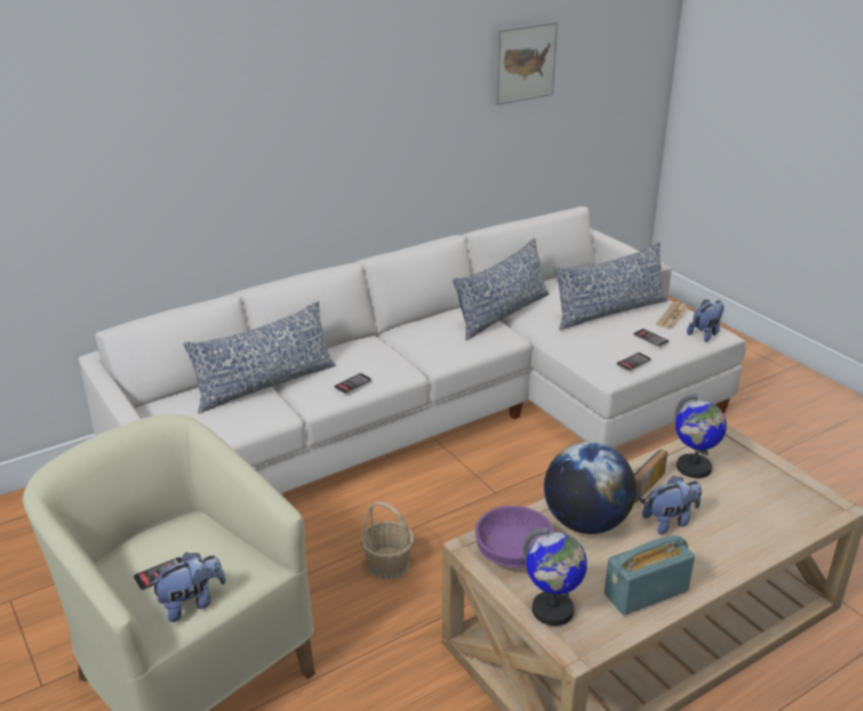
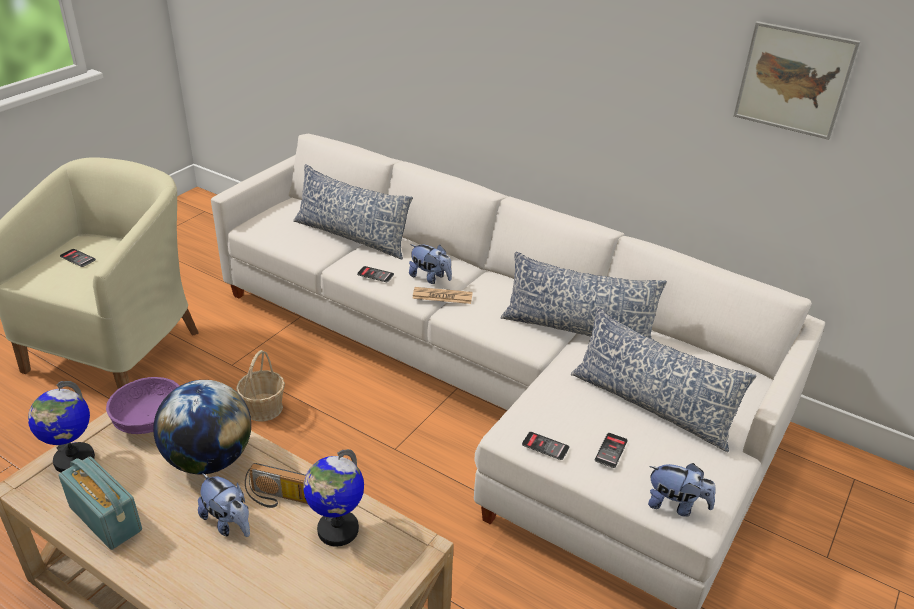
camera: 65 degrees right, 5 degrees up
(192, 603) = (51, 279): plush toy -> plush toy (430, 278)
(672, 316) = (687, 462): newspaper -> newspaper (442, 296)

